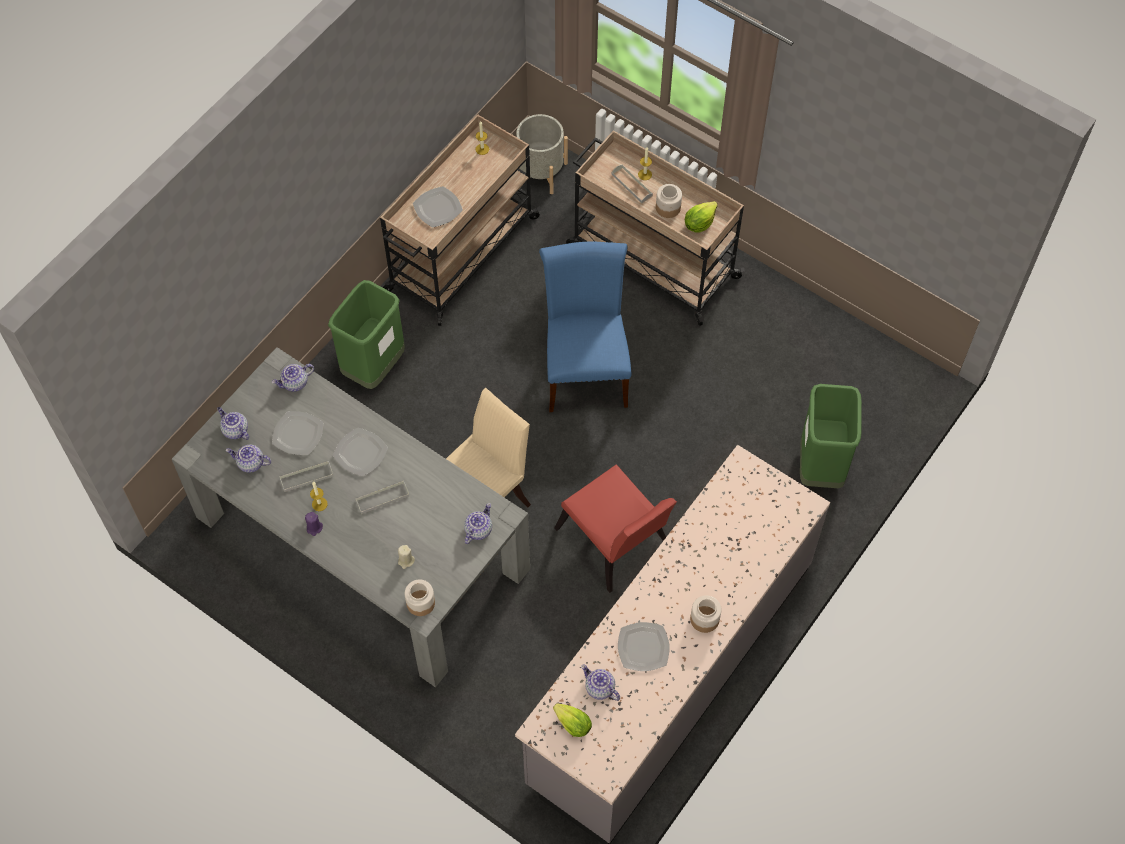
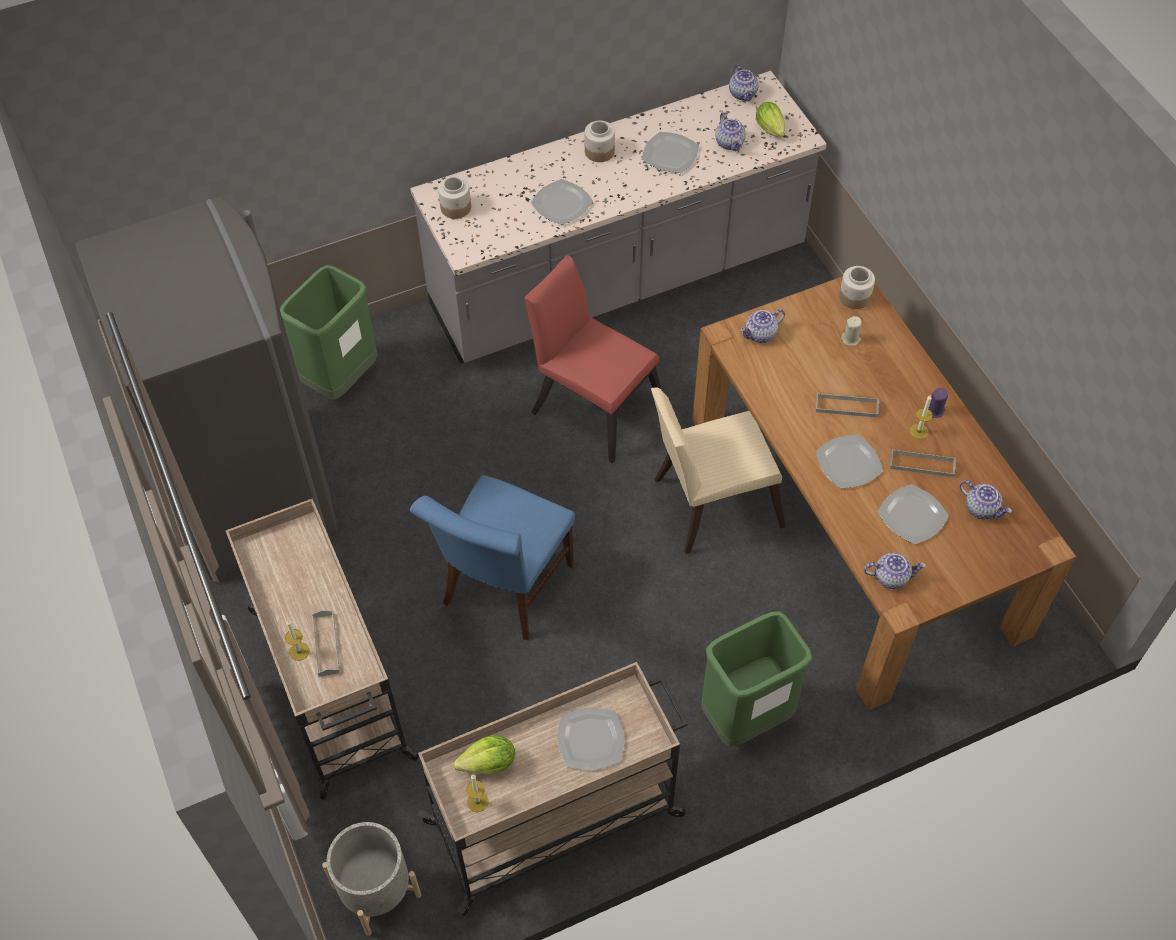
camera: 150 degrees left, 5 degrees down
(235, 430) = (987, 554): teapot -> teapot (743, 94)
(362, 543) = (854, 523): grey dining table -> brown dining table
(616, 544) = (592, 403): red chair -> red chair turned 45 degrees counterclockwise
(667, 207) = (307, 592): jar -> jar (456, 208)
(698, 548) = (562, 204): none -> plate
(699, 223) = (288, 553): lettuce -> lettuce (489, 764)
(809, 352) = (252, 491): none -> grey fridge

